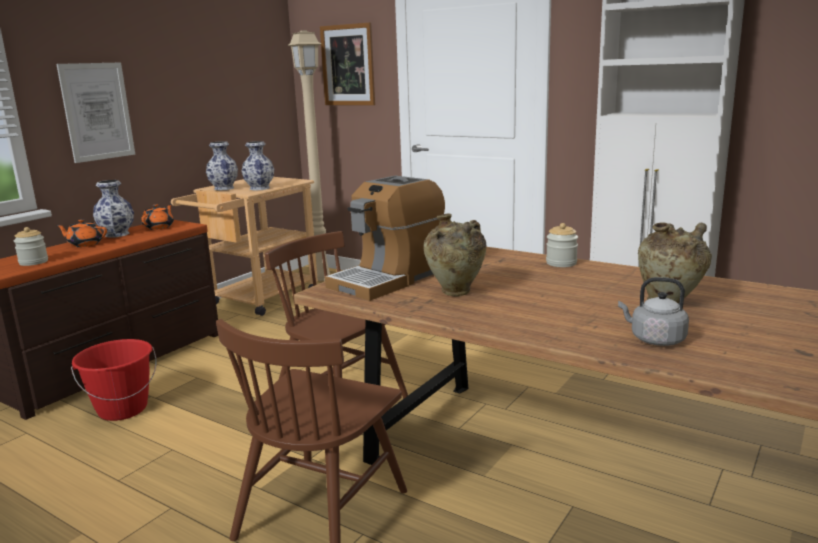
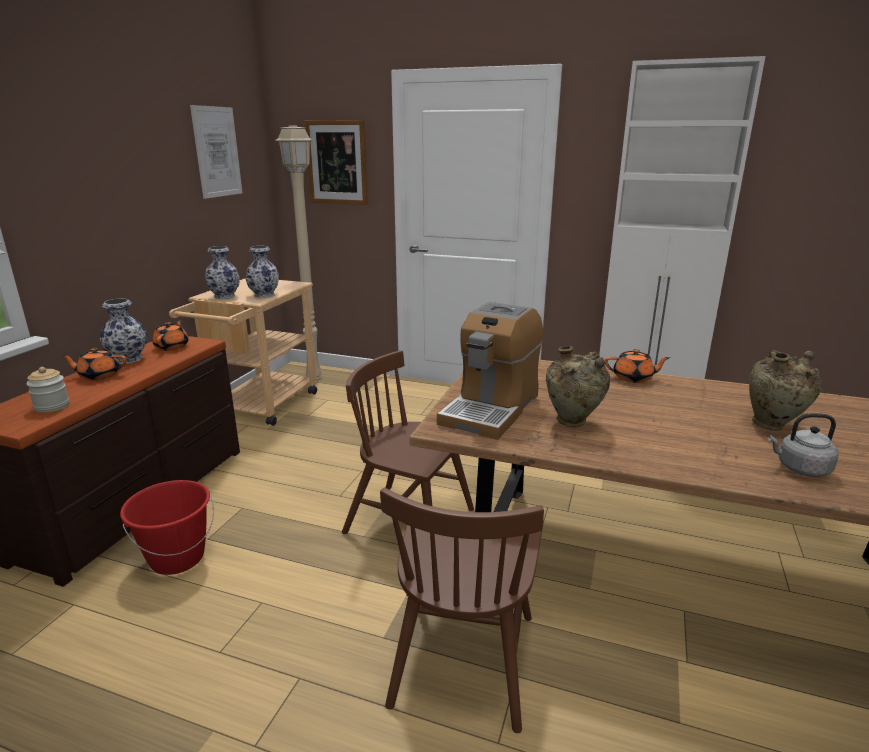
camera: 15 degrees left, 5 degrees up
(97, 111) = (87, 218): picture -> picture (217, 152)
(561, 263) = (633, 378): jar -> orange teapot

